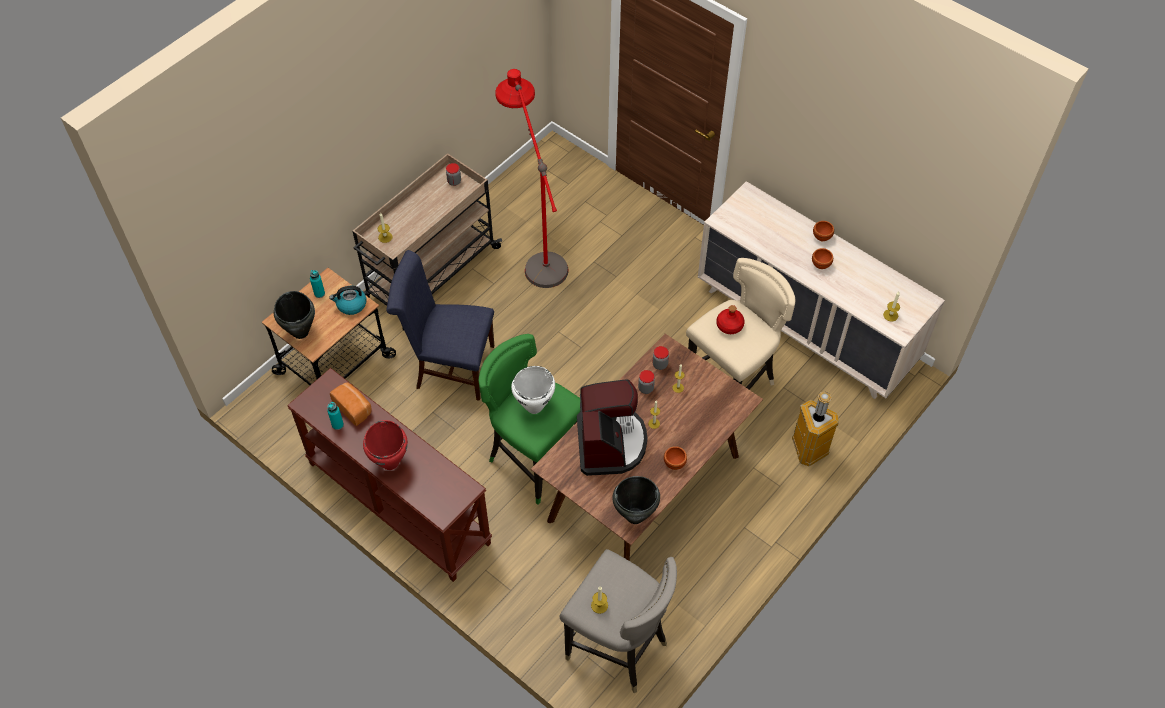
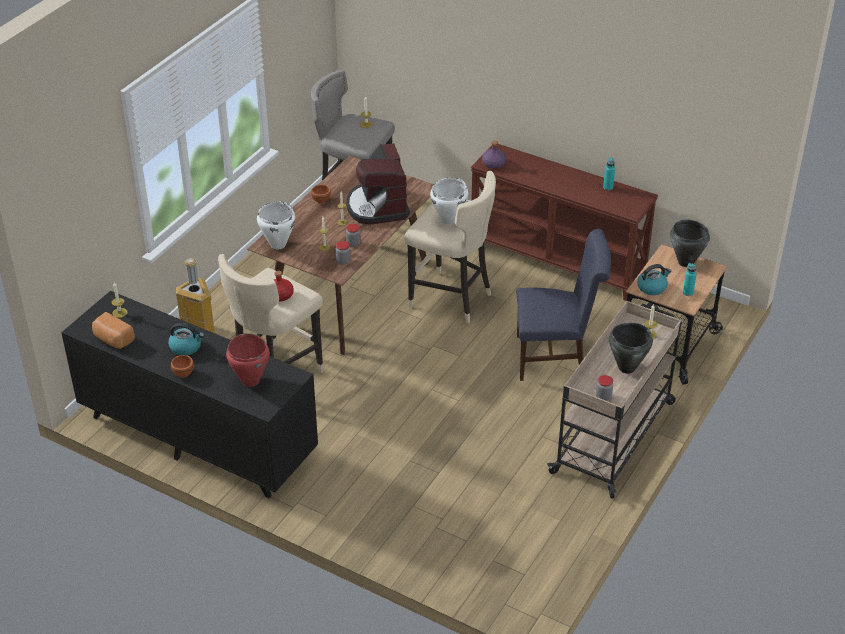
camera: 170 degrees right, 15 degrees down
(353, 408) = (601, 198): bread -> bread (113, 339)
(390, 462) = (553, 171): red cooking pot -> red cooking pot (250, 381)
(456, 487) = (493, 164): none -> purple bottle
(534, 460) = (451, 299): green stool -> beige stool
(536, 247) = (508, 479): red floor lamp -> none
(635, 516) = (348, 169): black cooking pot -> black cooking pot (626, 367)
(729, 399) = (277, 245): none -> white cooking pot
(806, 326) = (197, 437): beige dresser -> black dresser
(821, 265) = (186, 347): brown bowl -> kettle

